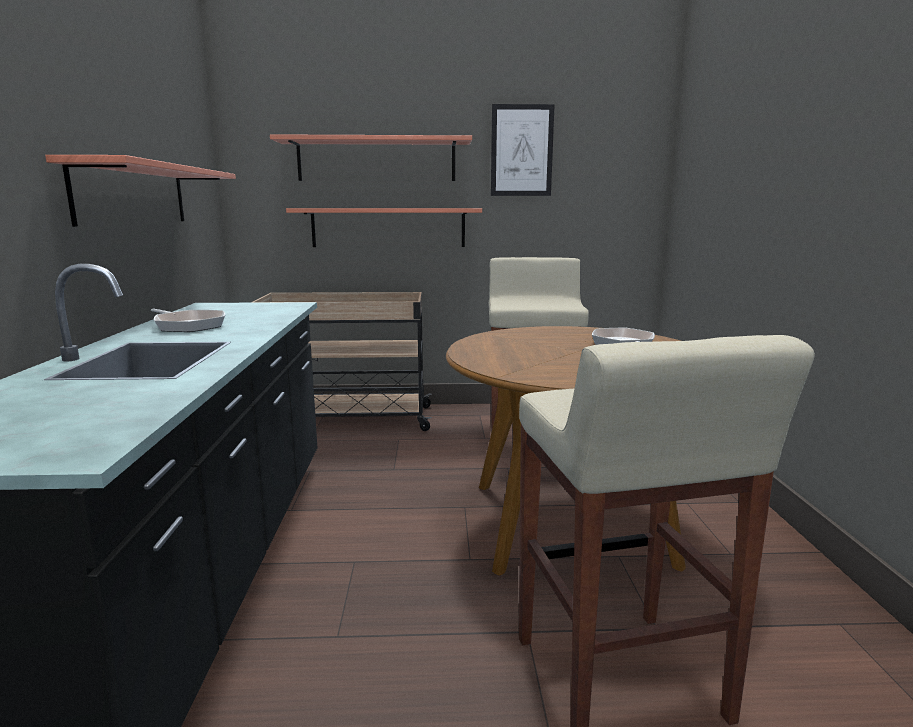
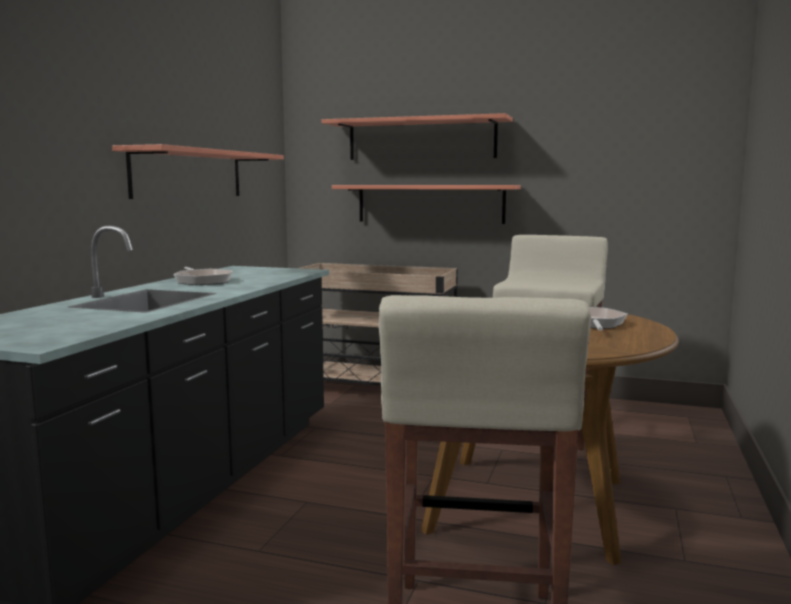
camera: 20 degrees right, 5 degrees down
(521, 150) = (567, 126): picture -> none

